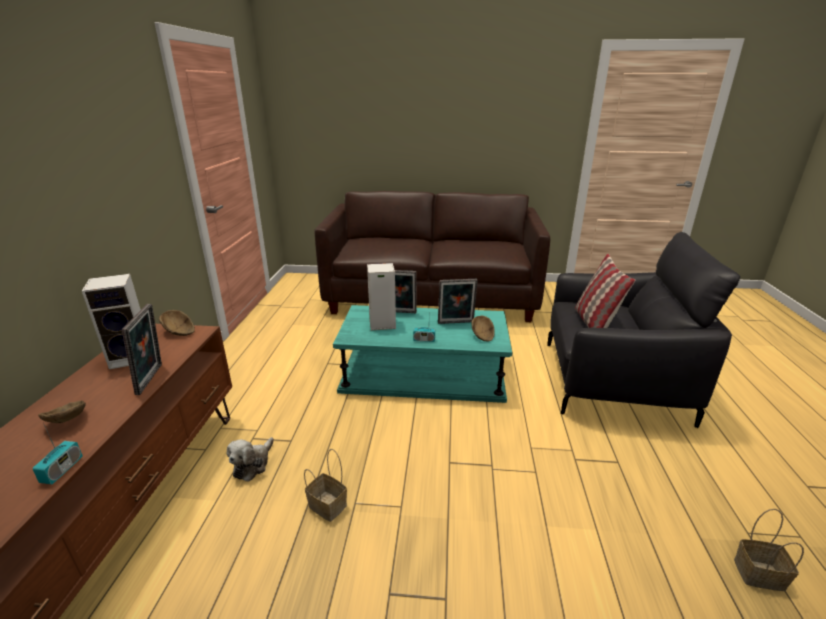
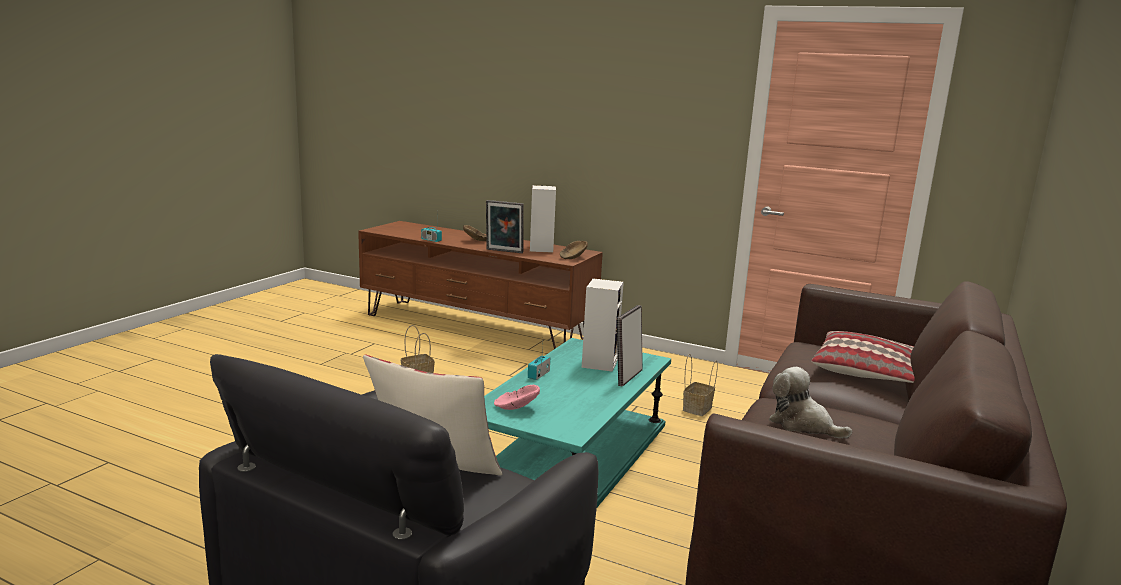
camera: 110 degrees right, 10 degrees down
(252, 464) = (493, 361): plush toy -> plush toy (802, 424)
(391, 241) = (868, 371): none -> pillow
(456, 323) = (567, 401): picture frame -> none
(482, 336) = (515, 407): brown bowl -> pink bowl
(758, 575) = (81, 532): basket -> basket (697, 408)

